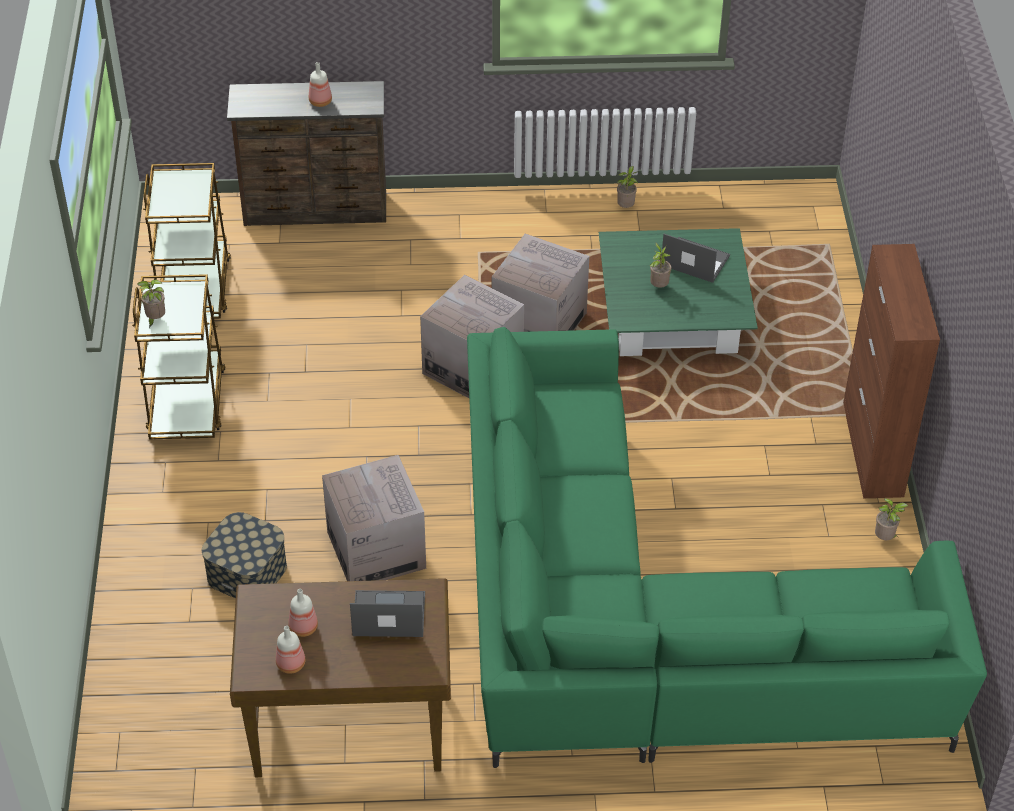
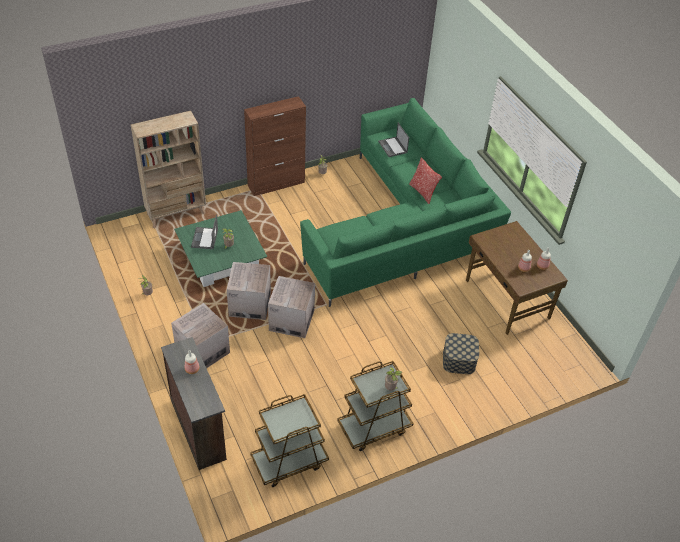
camera: 115 degrees left, 0 degrees up
(376, 550) = (419, 319): cardboard box -> cardboard box (202, 351)
(388, 615) = (499, 246): laptop -> laptop (393, 147)
(654, 592) = (422, 192): none -> pillow
(827, 281) = (176, 214): none -> beige bookcase

